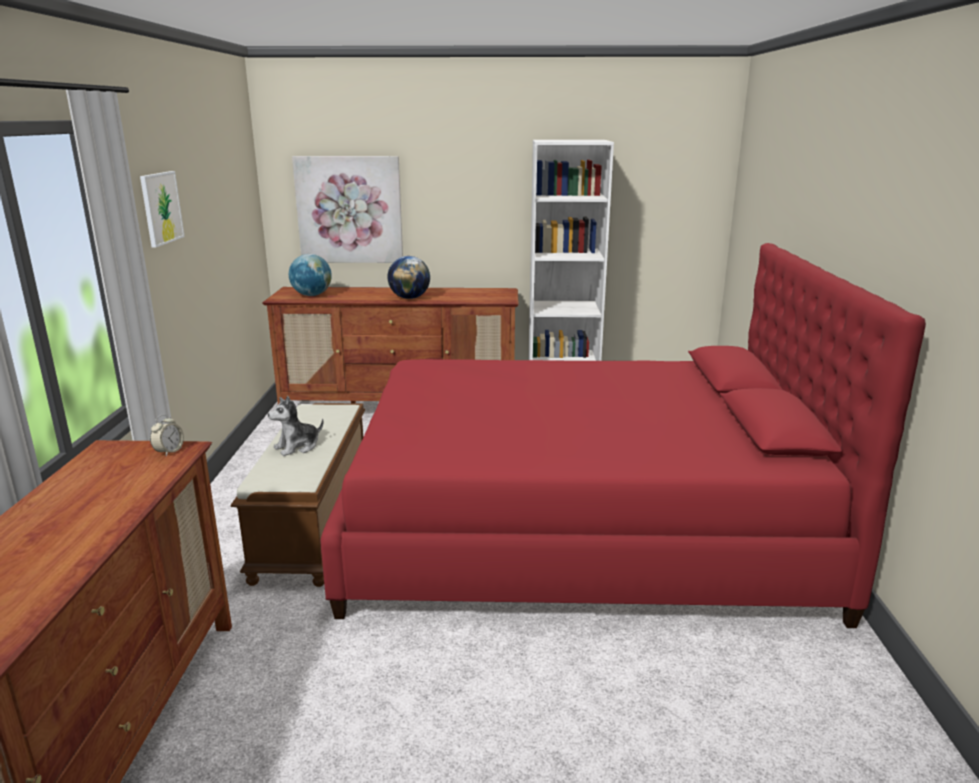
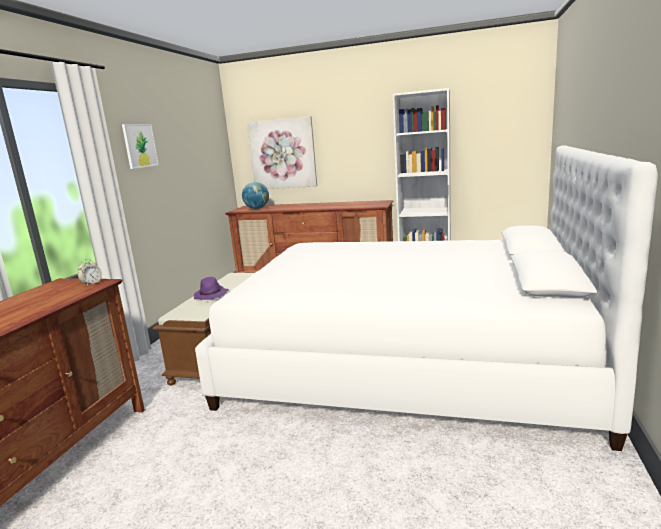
camera: 15 degrees right, 5 degrees down
(297, 447) = (211, 295): plush toy -> purple hat
(409, 298) = (316, 207): globe -> none
(578, 527) = (407, 360): red bed -> white bed

